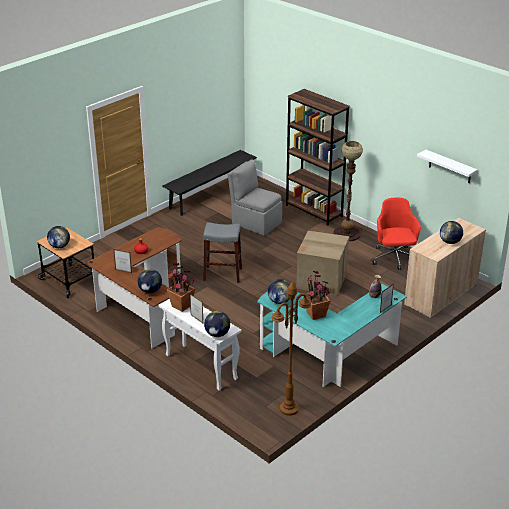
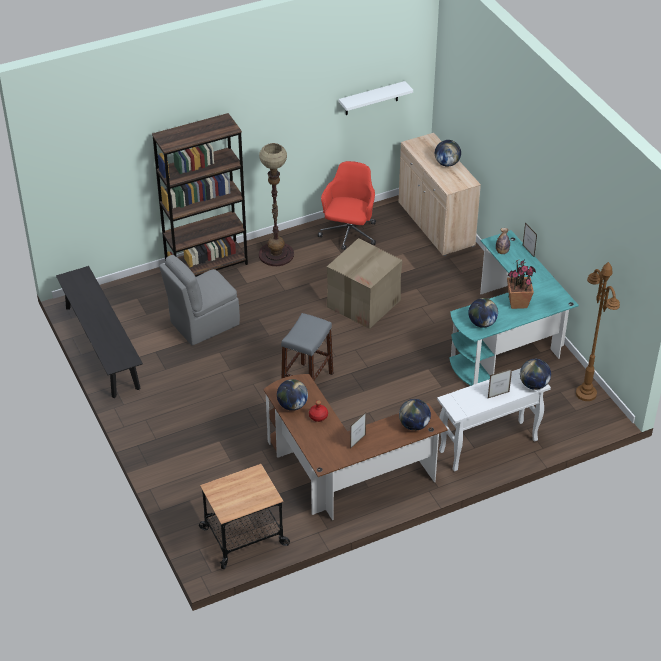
camera: 70 degrees left, 10 degrees up
(59, 246) = (249, 500): globe -> globe (292, 405)
(182, 306) = (466, 401): potted plant -> none
(394, 258) = (349, 234): red office chair -> red office chair turned 90 degrees clockwise

